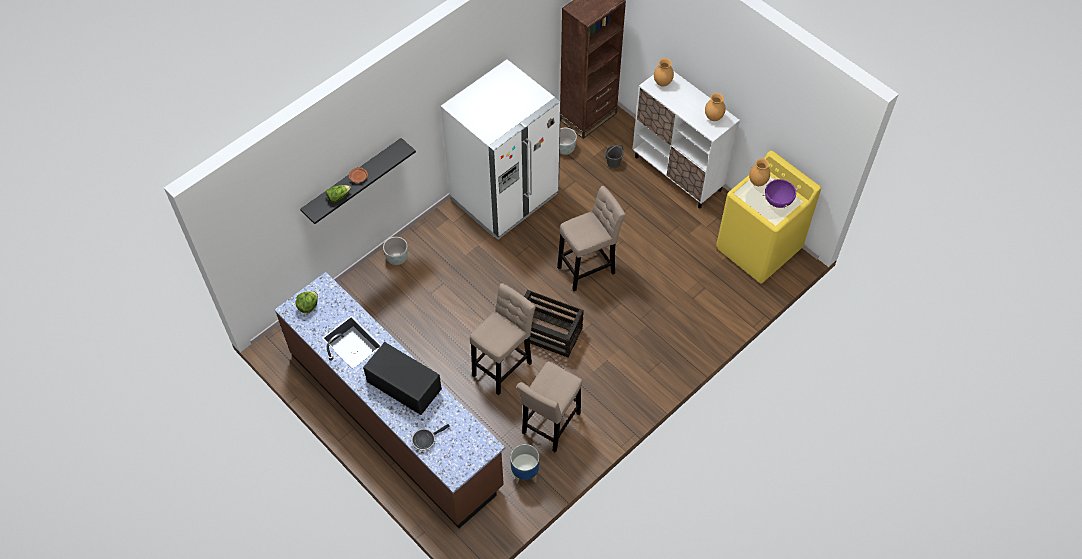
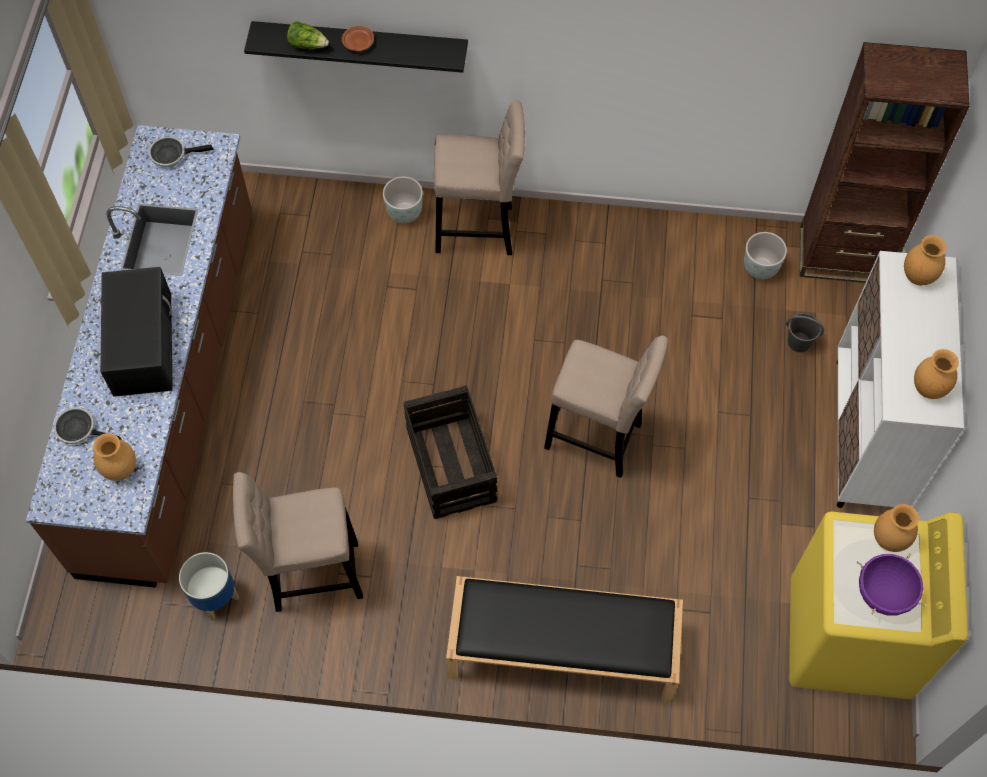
camera: 50 degrees right, 5 degrees up
(308, 306) = (172, 155): lettuce -> frying pan
(464, 436) = (121, 470): none -> brown vase
(504, 197) = (611, 258): white fridge -> none
(504, 366) = (354, 452): beige stool -> beige stool (479, 230)
(673, 354) = (561, 651): none -> black bench

